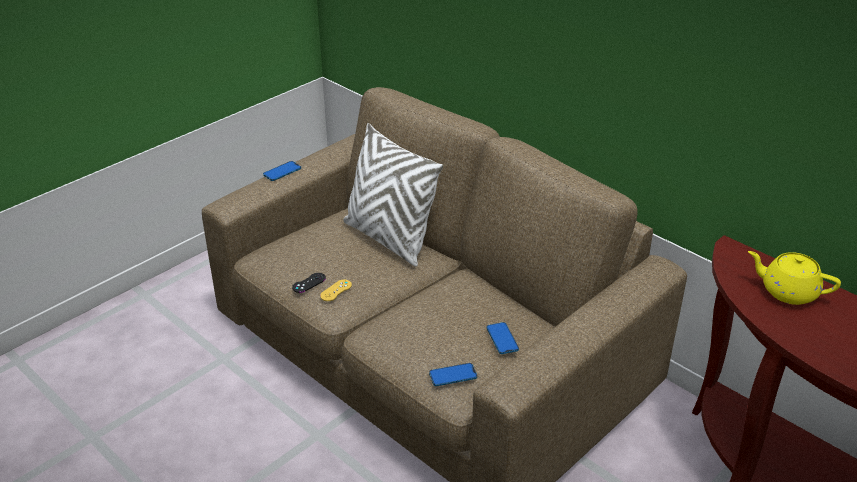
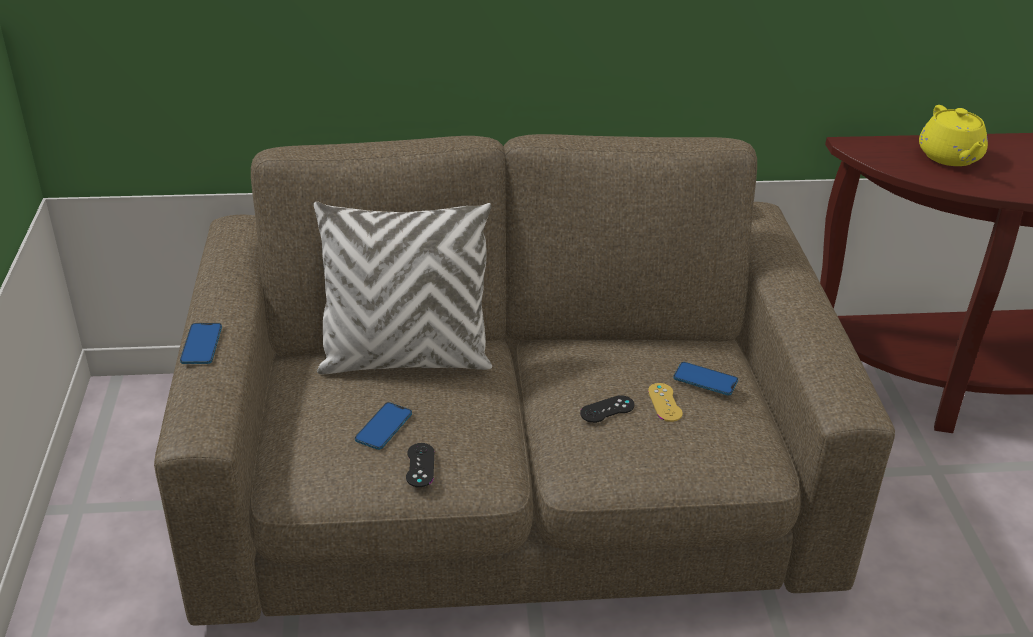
camera: 50 degrees left, 0 degrees up
(336, 290) = (463, 452): yellow game controller -> yellow game controller (665, 402)
(426, 317) = (607, 409): none -> black game controller
(453, 375) = (730, 448): phone -> phone (383, 427)
(787, 291) = (950, 157): yellow teapot -> yellow teapot turned 75 degrees counterclockwise

